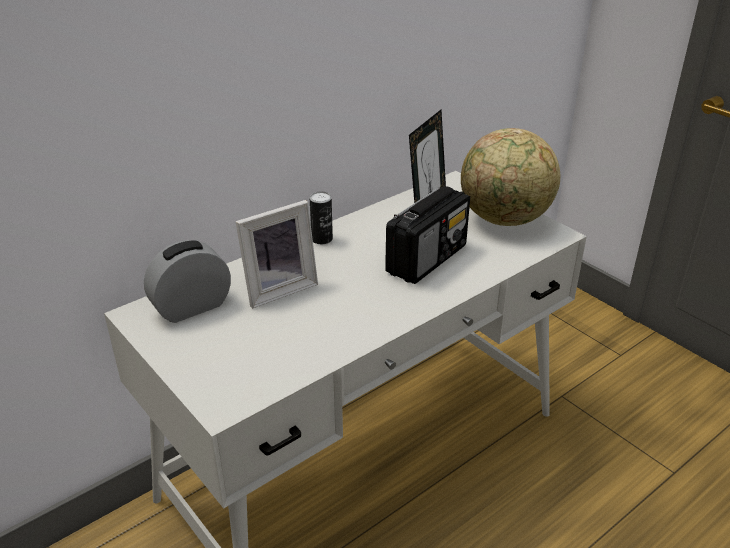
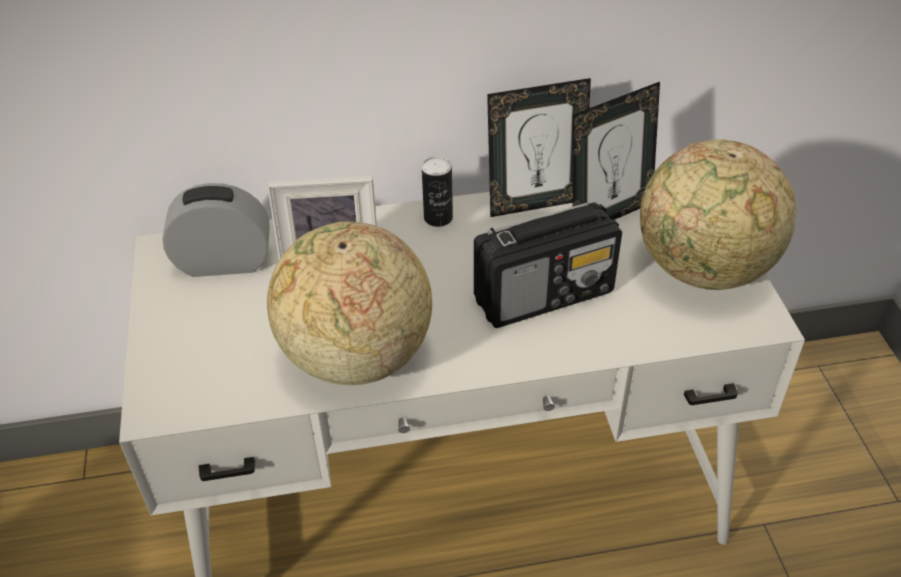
camera: 30 degrees right, 10 degrees up
(338, 328) = (356, 357): none -> globe
(377, 214) = (535, 203): none -> picture frame

